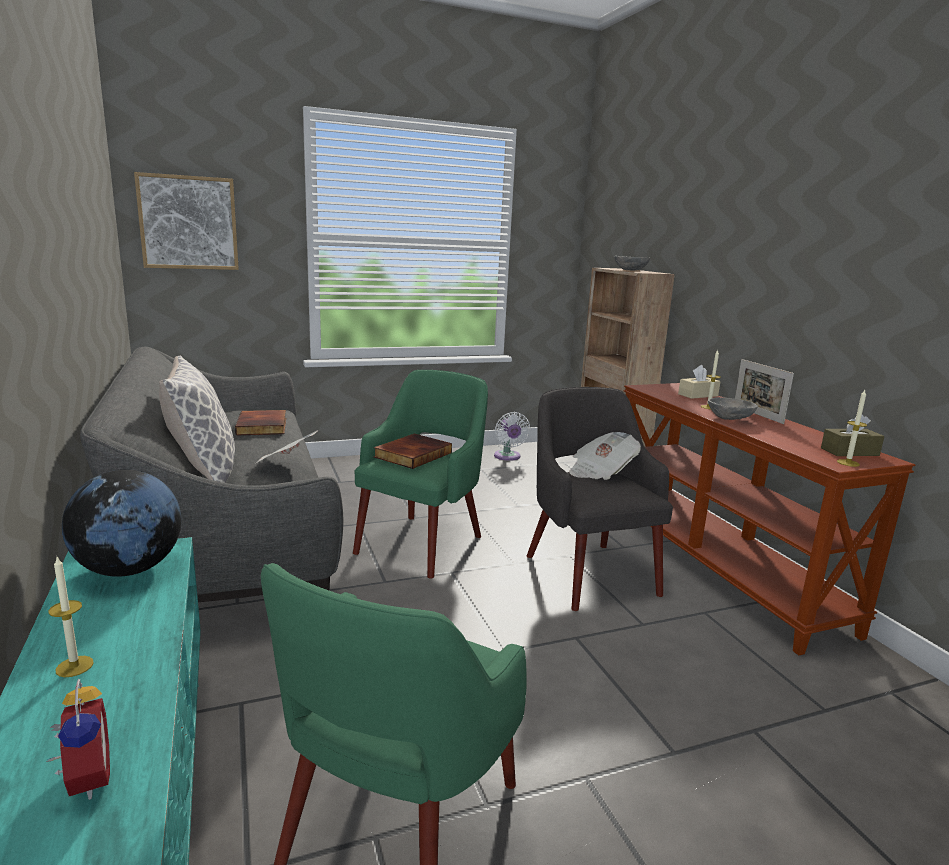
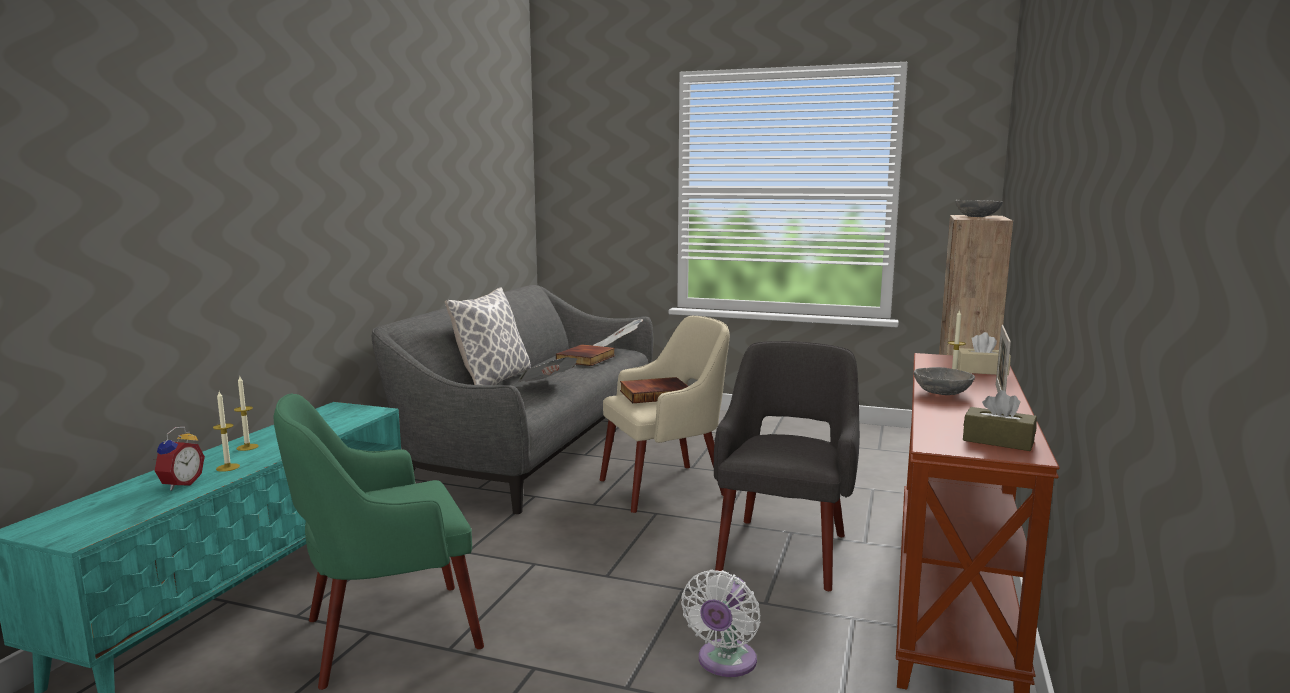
camera: 40 degrees right, 5 degrees down
(129, 569) = (340, 416): globe -> none
(188, 223) = (583, 182): picture -> none
(421, 543) = (665, 487): green armchair -> beige armchair
(508, 457) = (874, 438): white fan -> white fan (724, 663)
(600, 471) = (806, 437): newspaper -> newspaper (616, 347)
(848, 463) = (954, 447): candle -> candle (228, 467)

